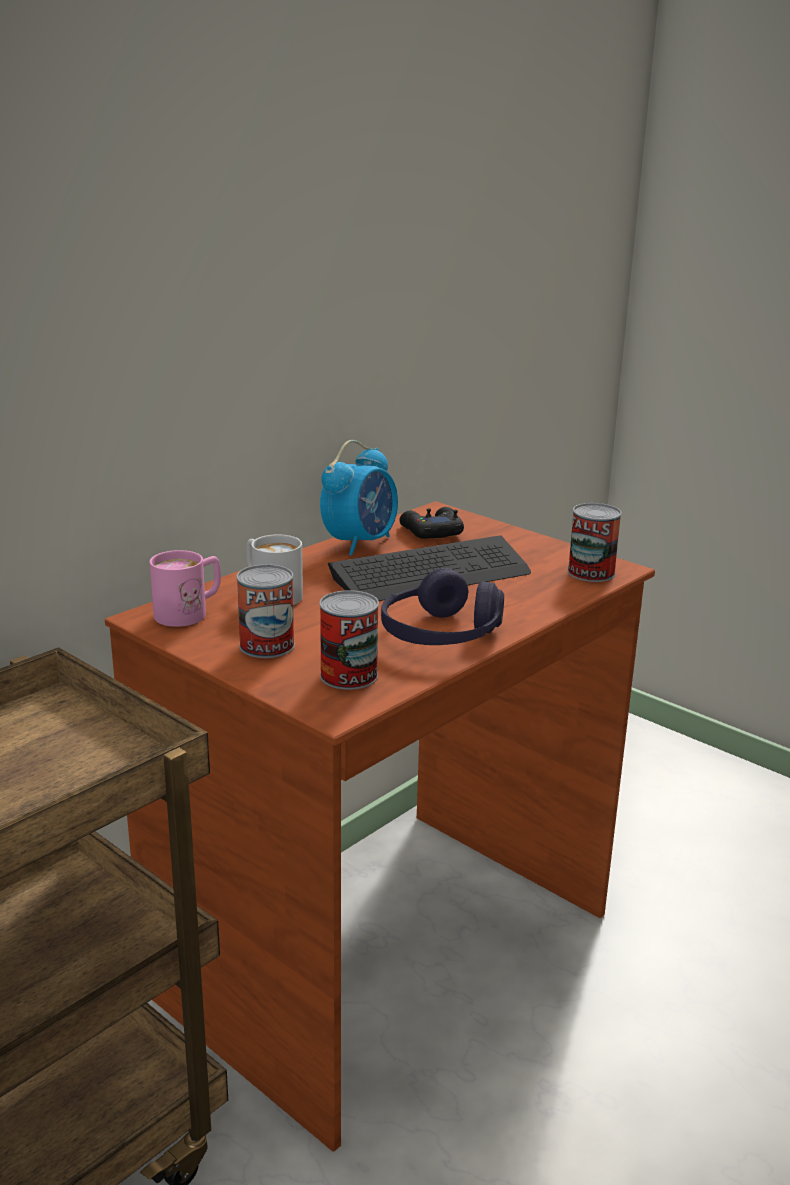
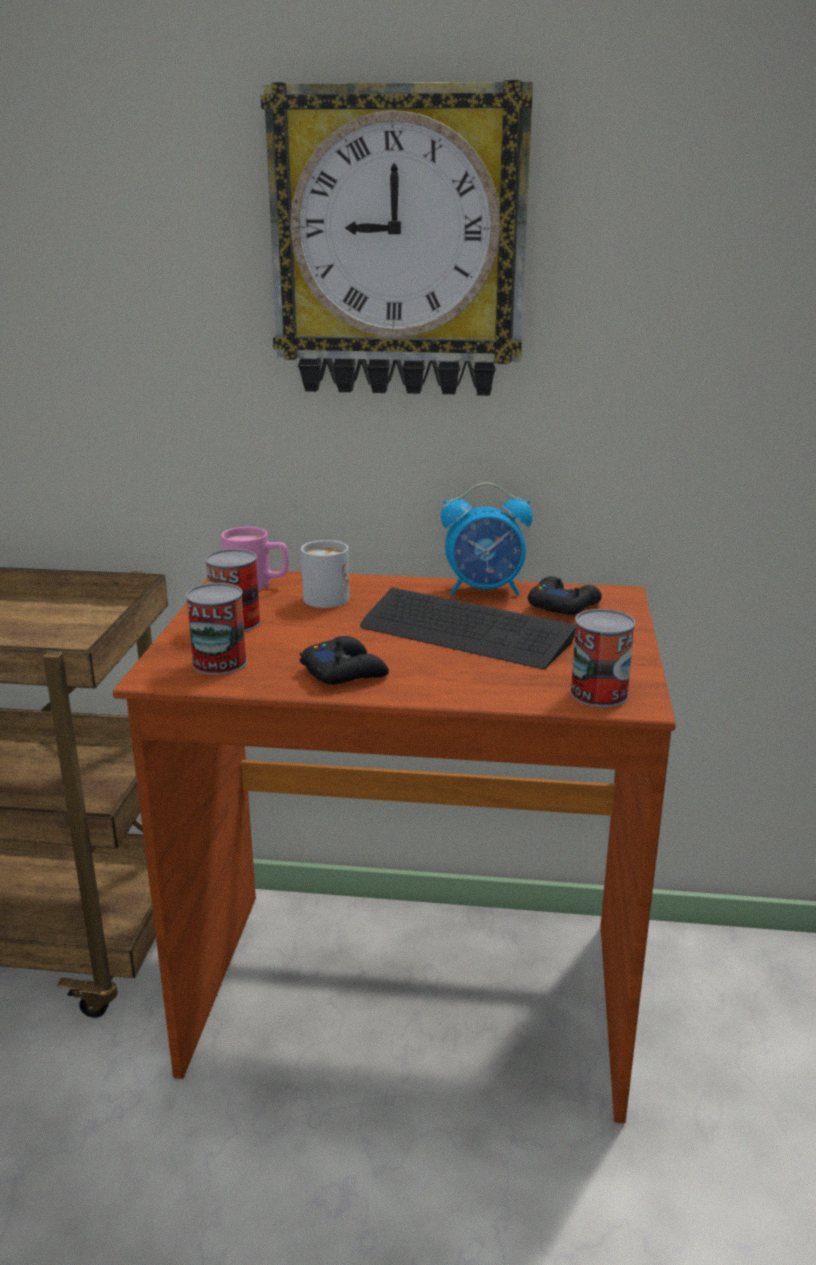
camera: 55 degrees right, 0 degrees up
(245, 219) = (399, 245): none -> wall clock
(441, 634) = (344, 671): purple headphones -> black game controller

